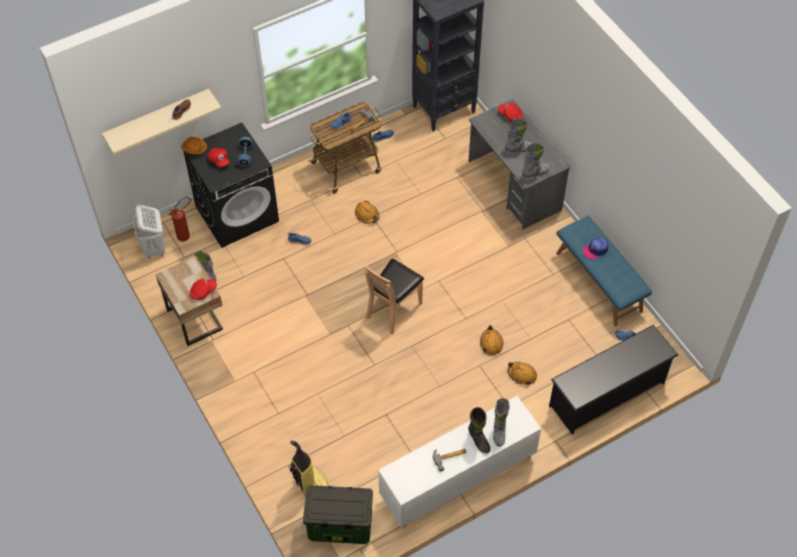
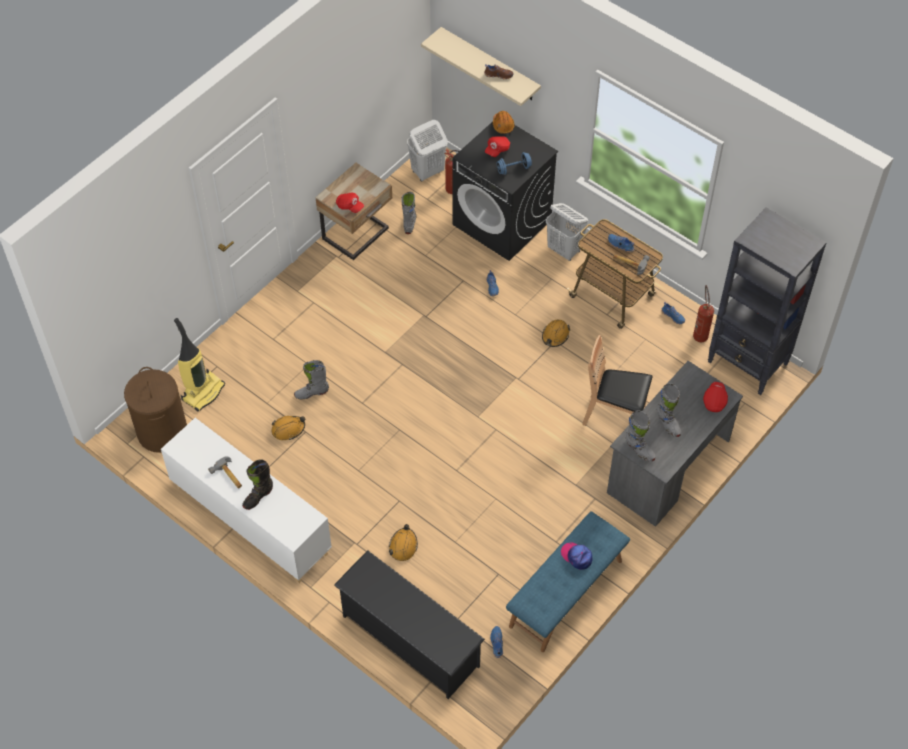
camera: 70 degrees right, 0 degrees up
(286, 182) = (564, 250): none -> white laundry basket
(339, 527) = (162, 431): storage box -> brown laundry basket
(393, 309) = (439, 399): brown chair -> brown chair (614, 416)
(405, 127) = (700, 333): none -> fire extinguisher
(491, 343) = (433, 504): orange hard hat -> orange hard hat (288, 429)
(499, 432) = (274, 513): grey boot -> grey boot (311, 393)

